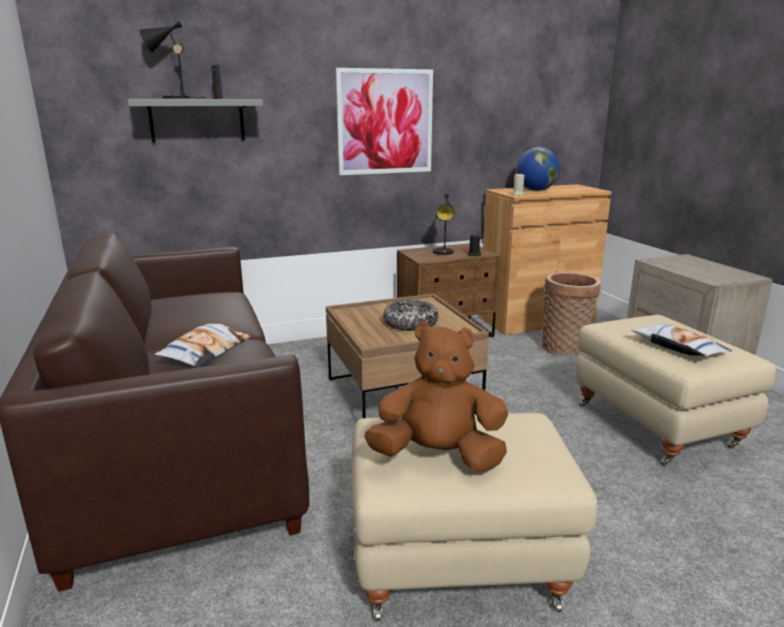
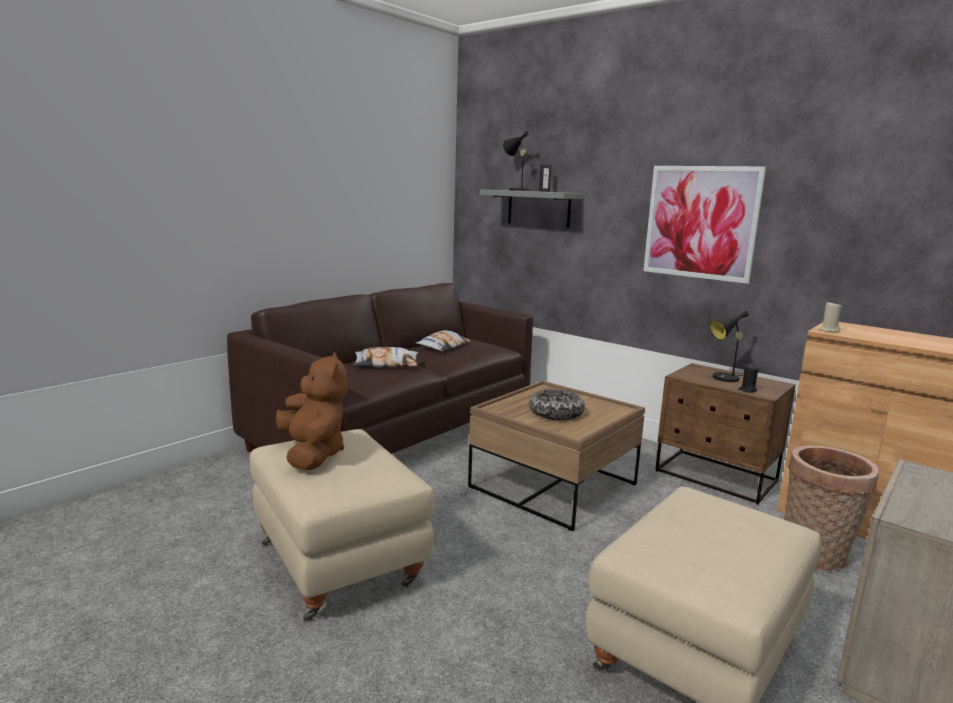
camera: 60 degrees right, 5 degrees down
(536, 190) = (884, 334): globe -> none
(678, 347) = (680, 541): pillow -> pillow (443, 346)

